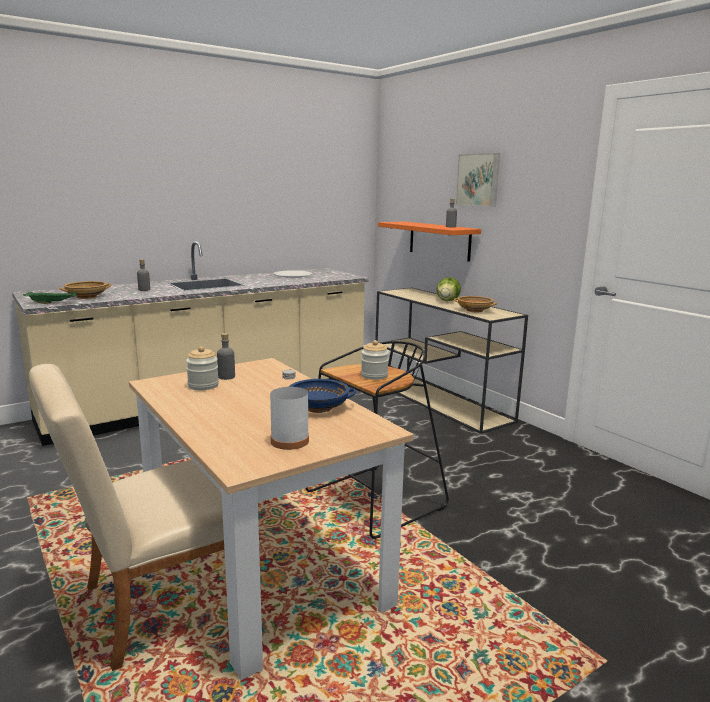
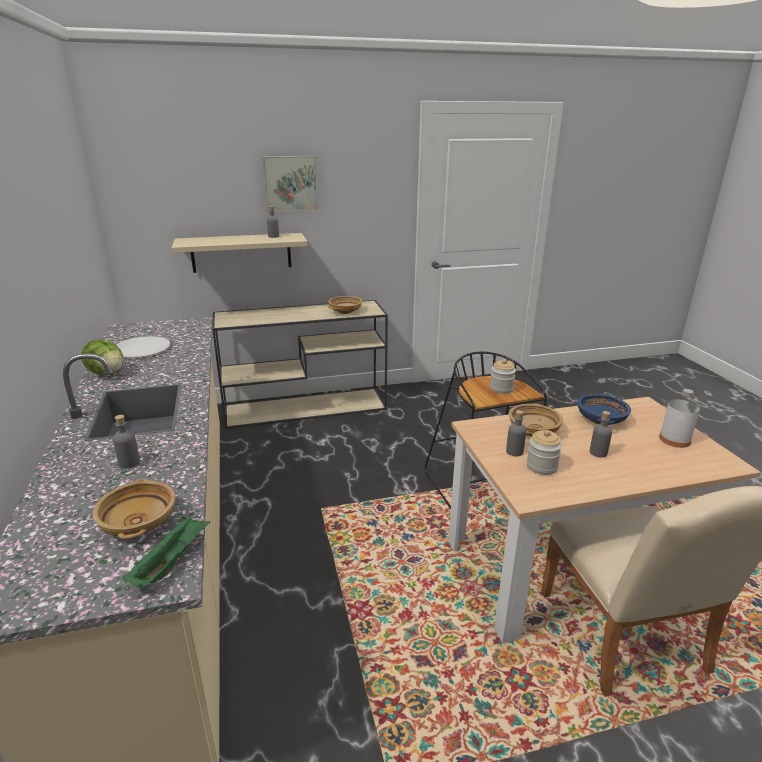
camera: 70 degrees left, 10 degrees up
(238, 405) = (598, 452): none -> grey bottle
(272, 382) = (533, 430): none -> beige bowl
(439, 240) = (241, 252): orange shelf -> beige shelf
(447, 301) = (297, 312): lettuce -> lettuce (107, 373)

